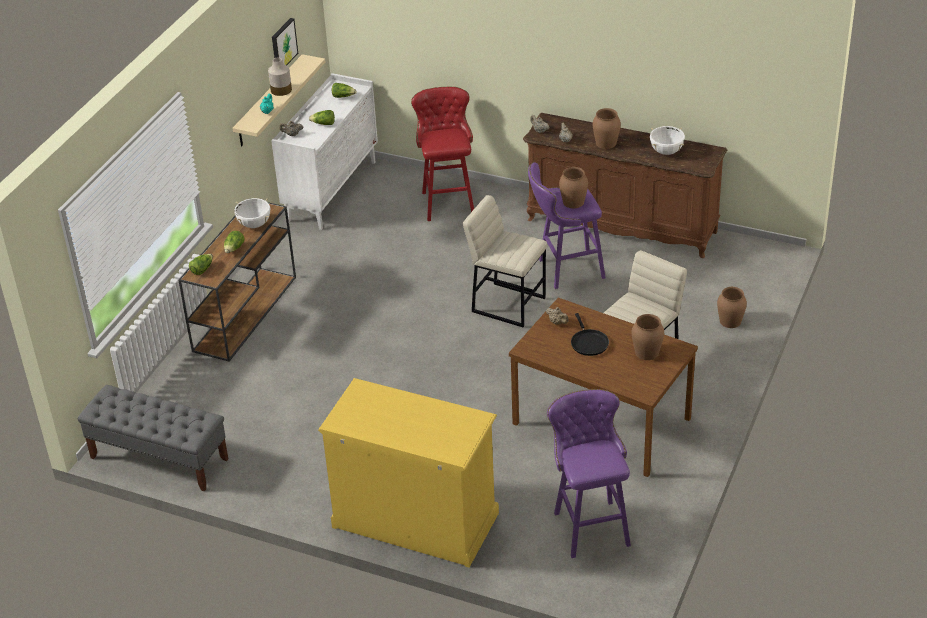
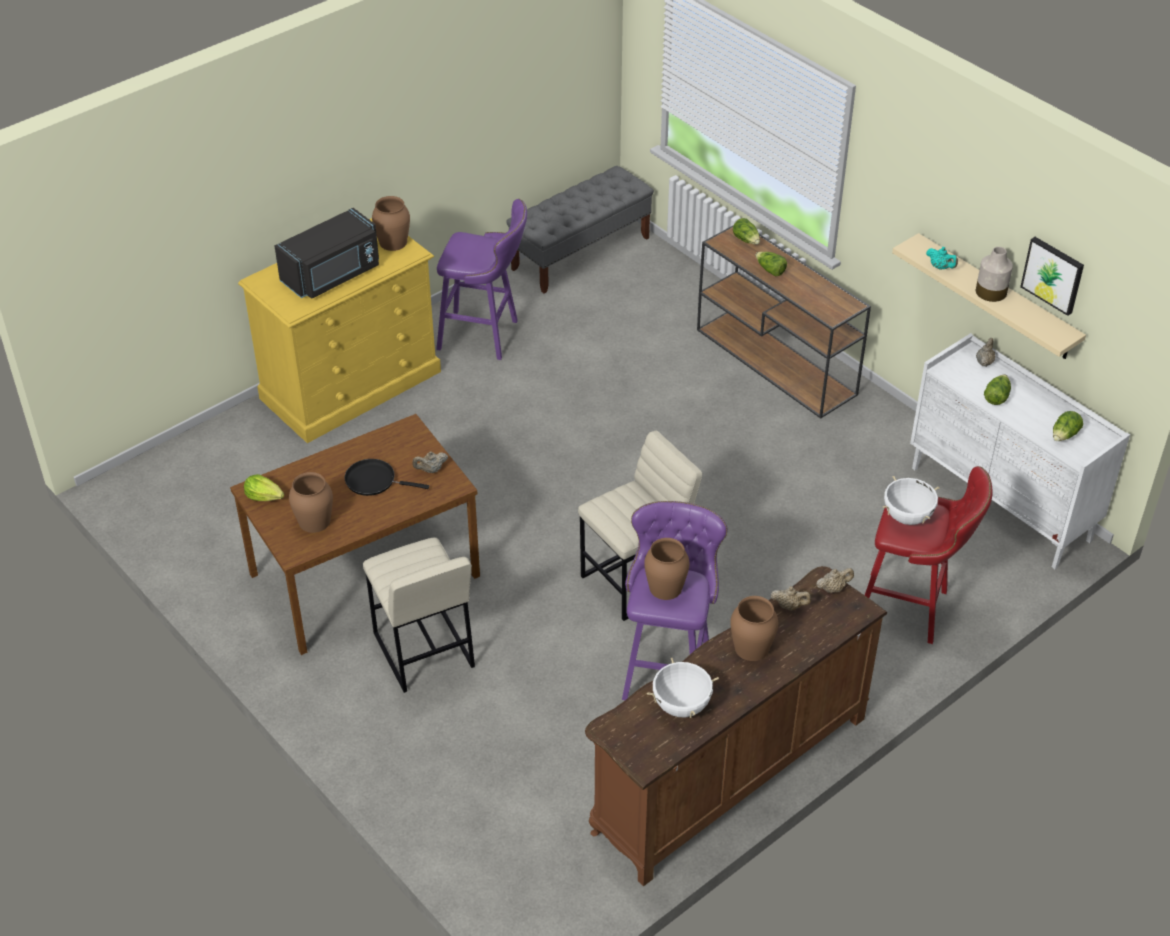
camera: 115 degrees right, 5 degrees up
(254, 224) = (809, 295): white cooking pot -> white cooking pot (907, 516)
(419, 417) = (333, 275): none -> black microwave
(589, 521) = (234, 501): purple stool -> purple stool (487, 336)
(646, 384) = (264, 496): none -> lettuce
(730, 321) = (435, 788): brown vase -> brown vase (393, 242)

